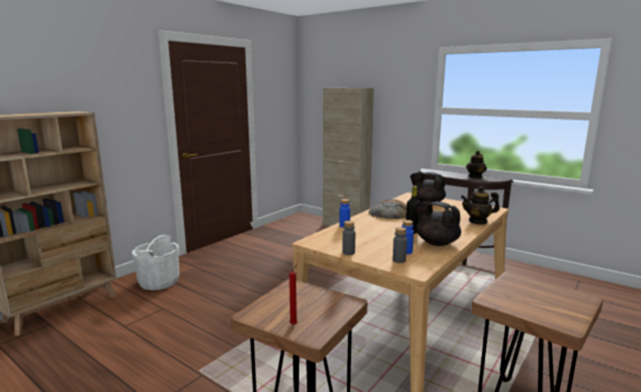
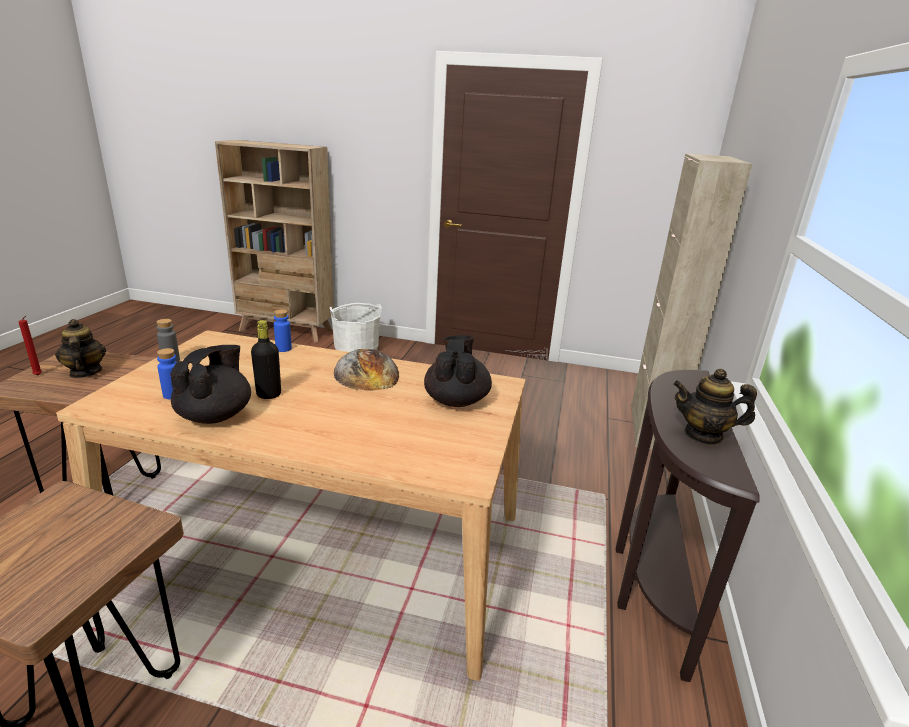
camera: 65 degrees right, 10 degrees up
(399, 260) = (138, 392): grey bottle -> none
(478, 221) = (356, 454): teapot -> teapot (85, 372)

